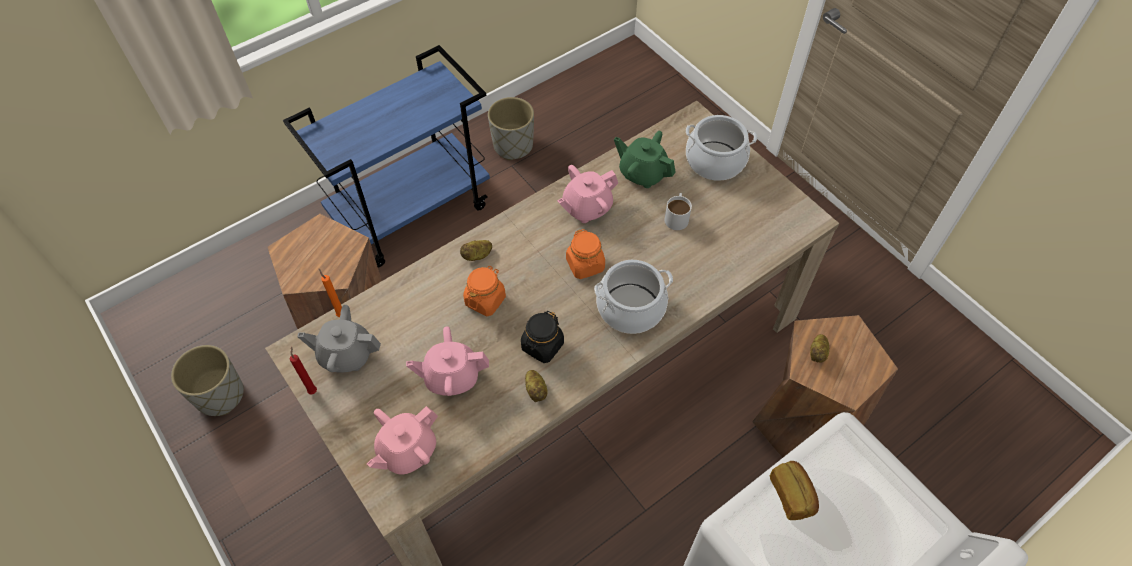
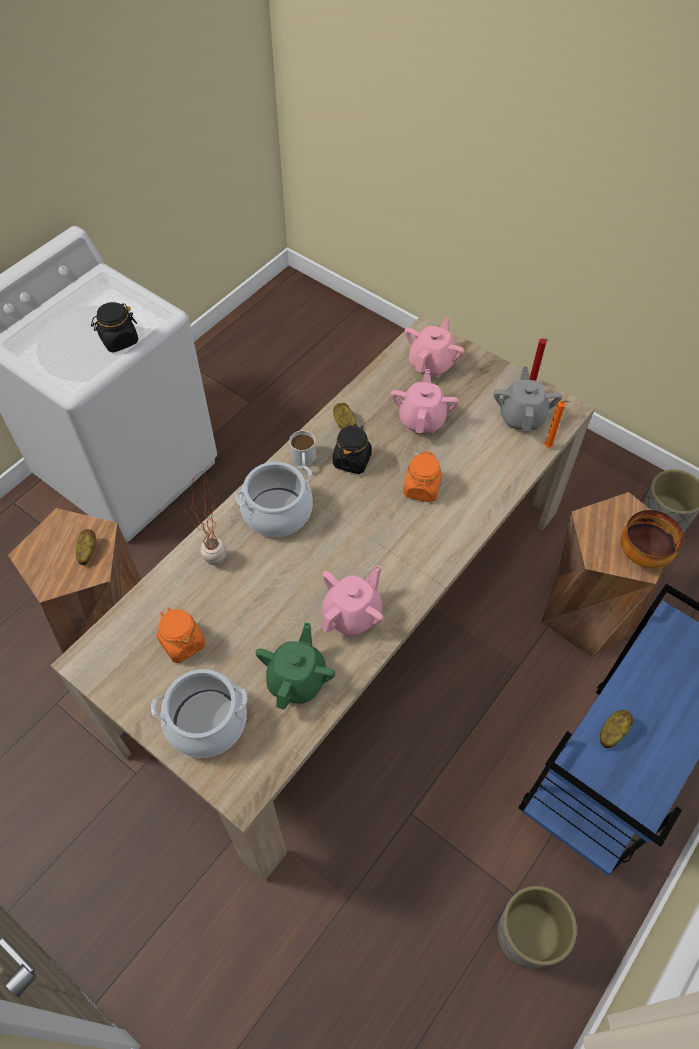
camera: 165 degrees right, 0 degrees up
(312, 236) = (643, 555): none -> bowl
(346, 354) = (522, 417): grey teapot -> grey teapot turned 75 degrees counterclockwise
(451, 377) = (422, 419): pink teapot -> pink teapot turned 60 degrees counterclockwise
(477, 255) = (450, 530): potato -> potato (612, 732)
(585, 265) = (334, 546): orange jar -> orange jar (182, 643)
(642, 173) = (297, 679): green teapot -> green teapot turned 90 degrees counterclockwise
(677, 216) = (245, 628): white mug -> white mug (303, 460)
(697, 270) = (214, 567): none -> potted plant
(792, 494) = (119, 340): bread -> black jar

